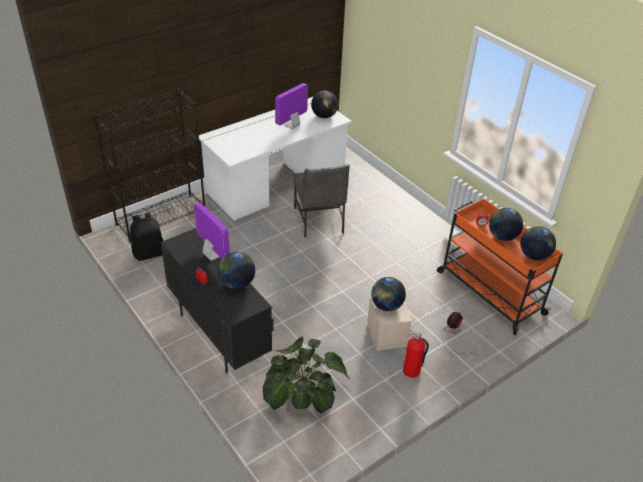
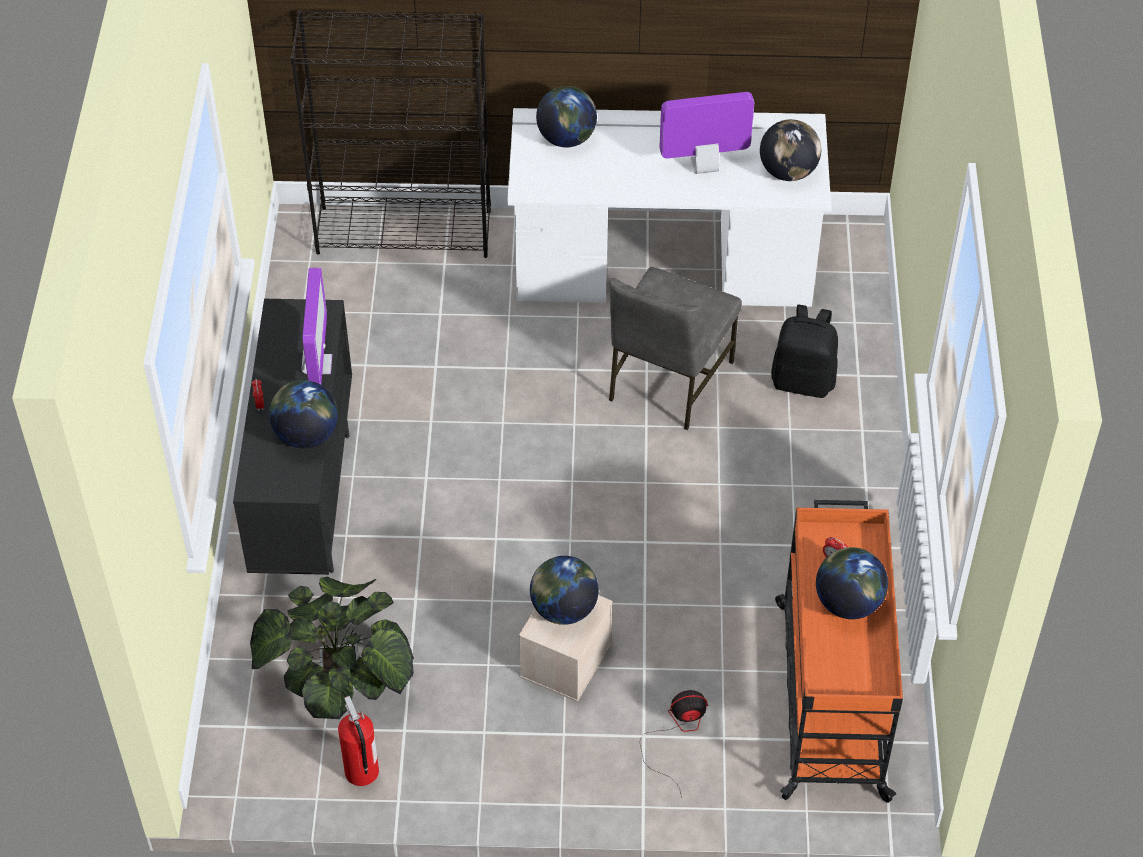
camera: 40 degrees right, 10 degrees up
(149, 253) = (329, 291): black backpack -> black backpack (803, 380)
(411, 371) = (539, 746): fire extinguisher -> fire extinguisher (361, 772)
(534, 255) = (861, 671): globe -> globe (566, 138)

